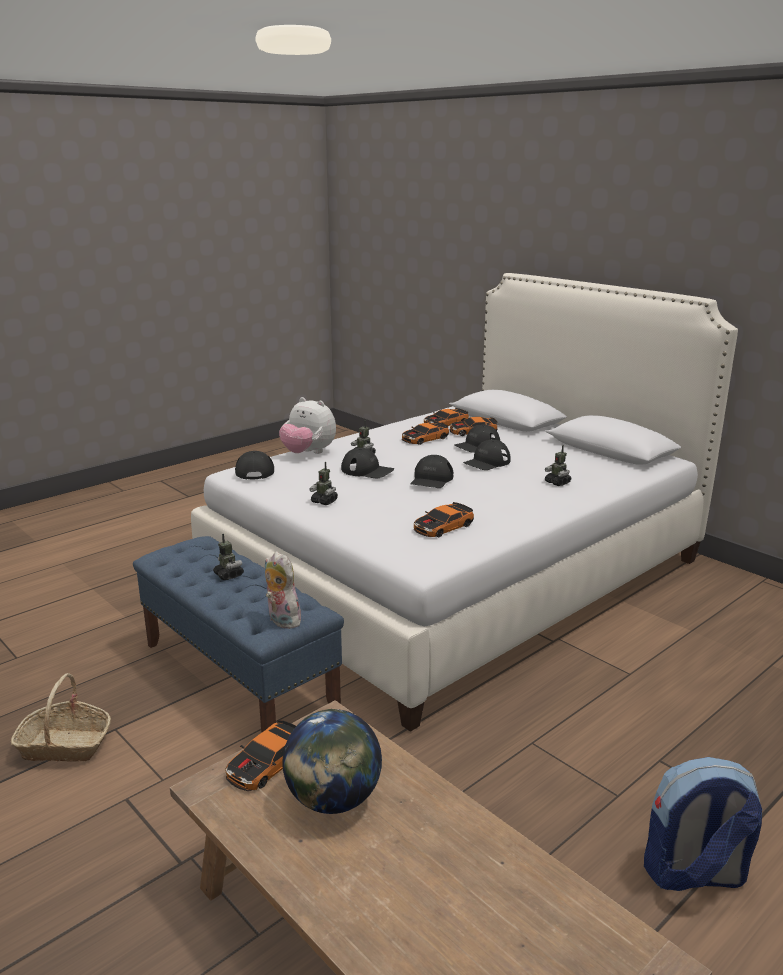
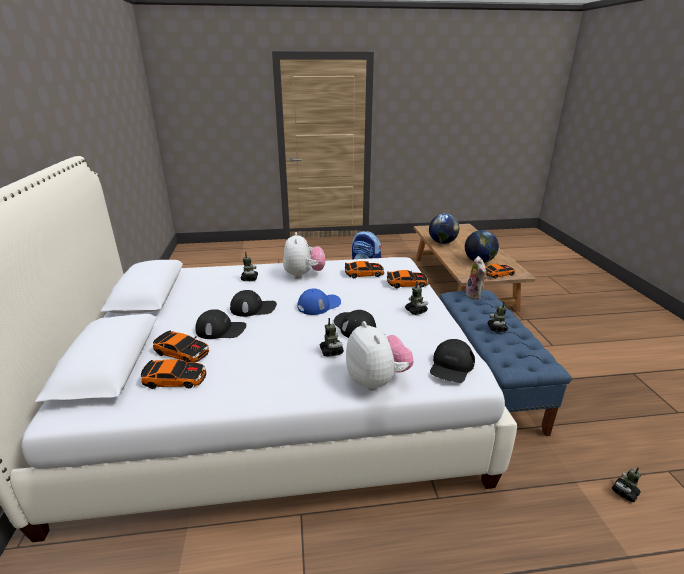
camera: 145 degrees left, 5 degrees up
(65, 745) = (593, 380): basket -> none
(77, 624) = (624, 492): none -> toy robot
(425, 439) = (241, 357): toy car -> toy car (407, 283)
(431, 479) = (319, 305): black cap -> blue cap
(498, 867) = (442, 242): none -> globe
(510, 503) = (304, 275): none -> plush toy

